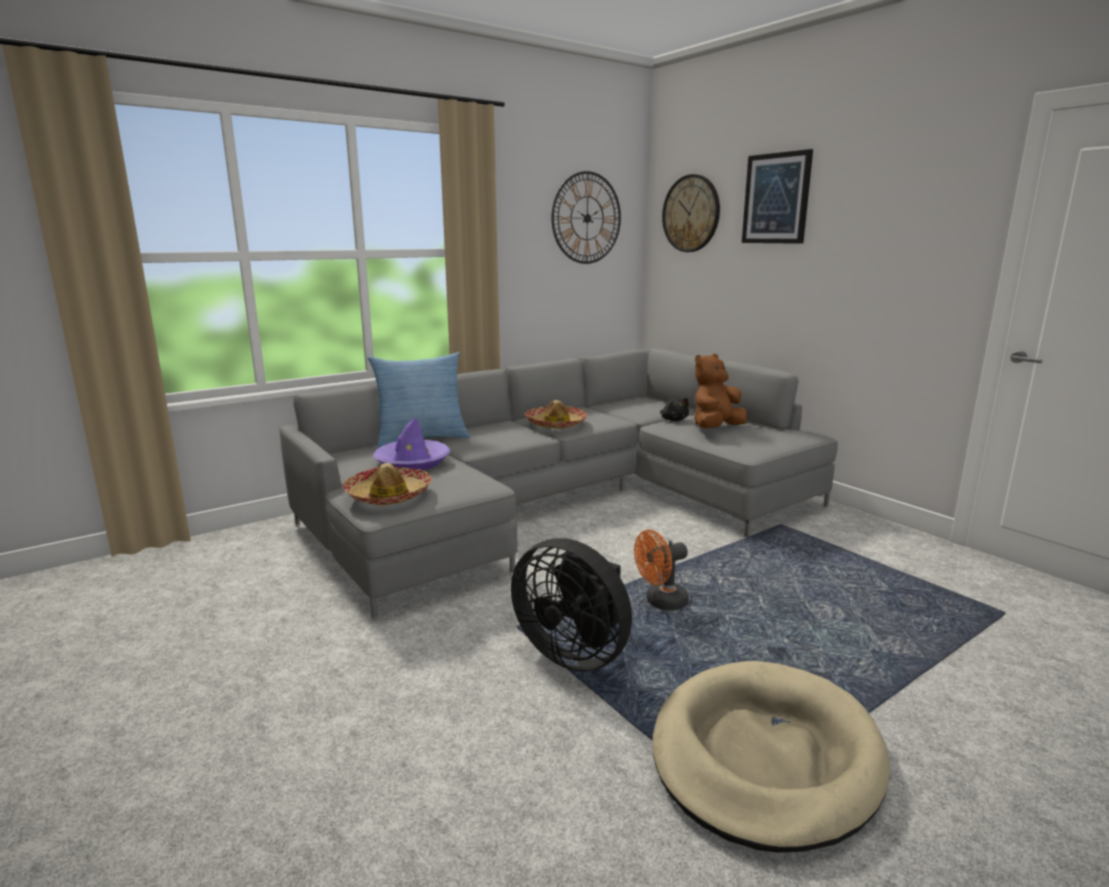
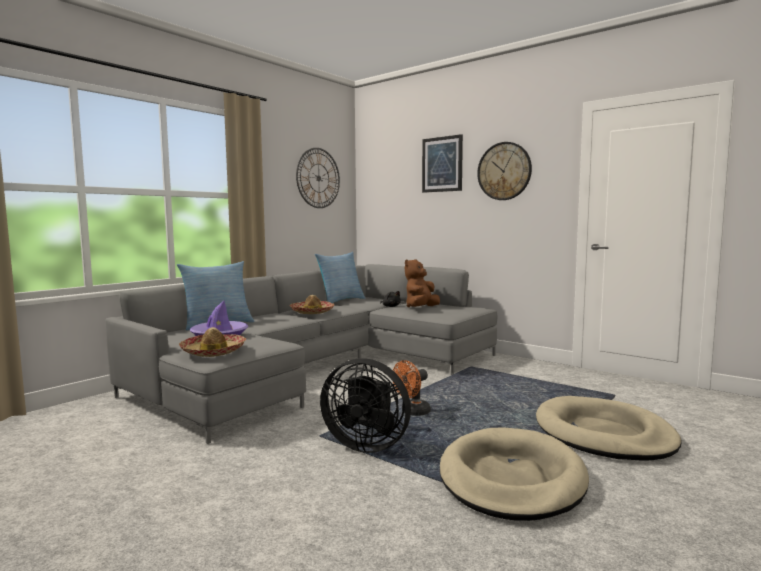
camera: 15 degrees left, 10 degrees down
(606, 403) = (340, 301): none -> pillow
(691, 213) = (386, 176): wall clock -> wall clock (504, 171)
(953, 692) = (603, 434): none -> beige dog bed

